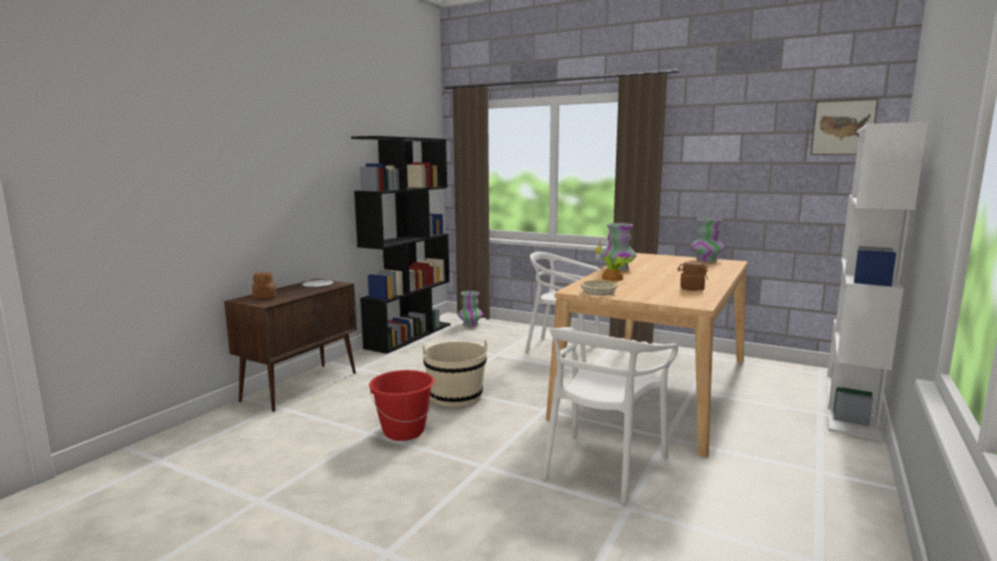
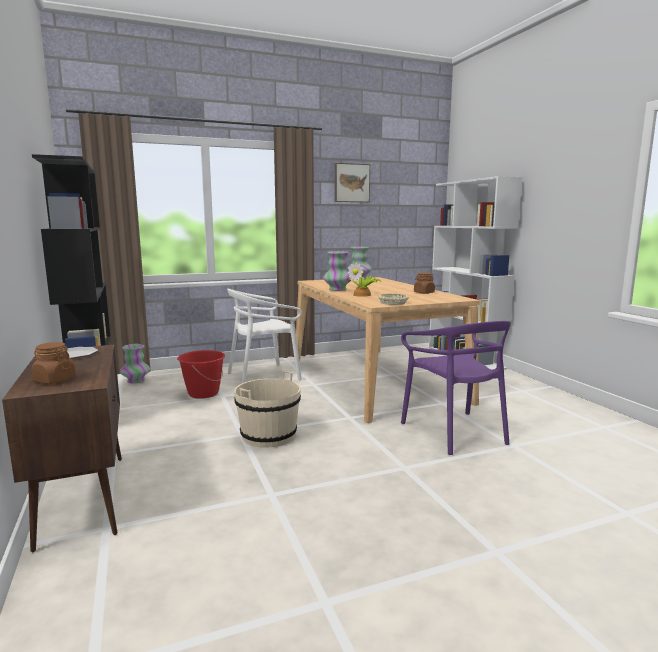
camera: 50 degrees left, 0 degrees up
(403, 431) = (296, 478): red bucket -> red bucket (203, 393)
(602, 466) = (454, 432): white chair -> purple chair
(843, 127) = (418, 182): picture -> picture (351, 183)

